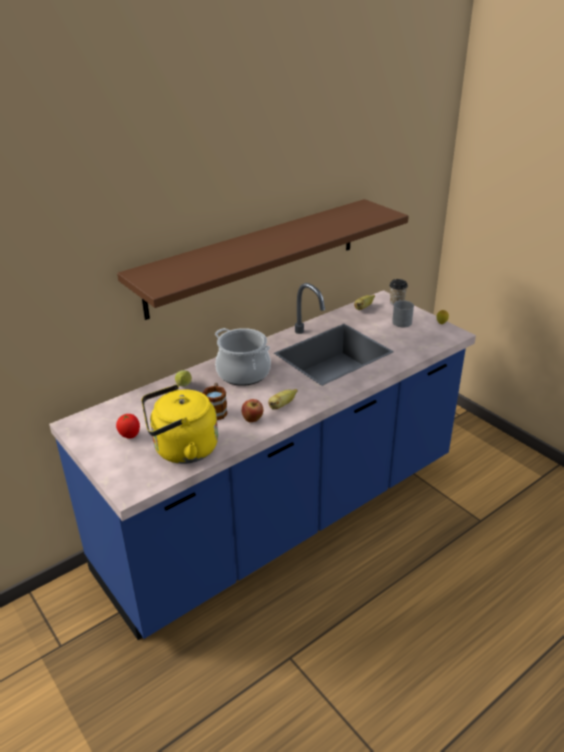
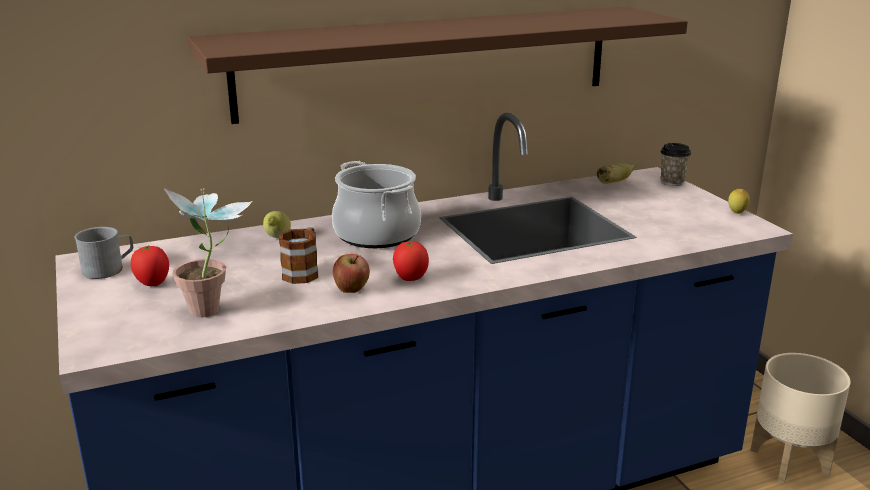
camera: 15 degrees right, 10 degrees down
(182, 450) = (215, 311): yellow kettle -> potted plant
(282, 405) = (410, 279): banana -> tomato
(403, 321) = (672, 204): grey mug -> grey mug (109, 268)
(471, 451) = (790, 461): none -> beige planter

